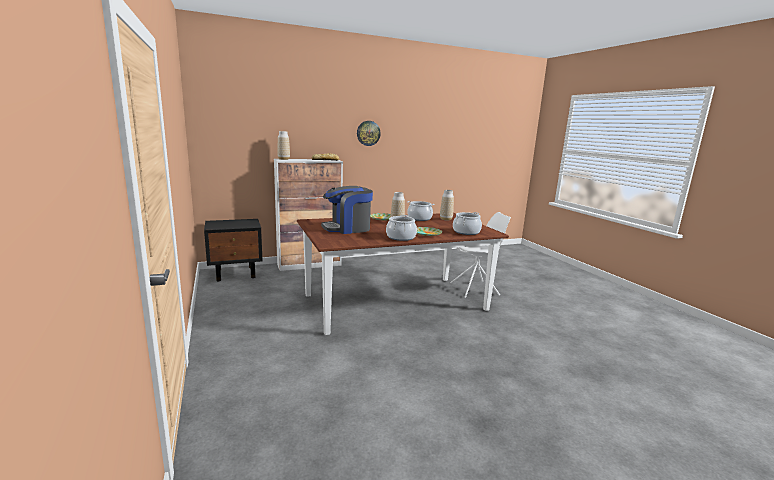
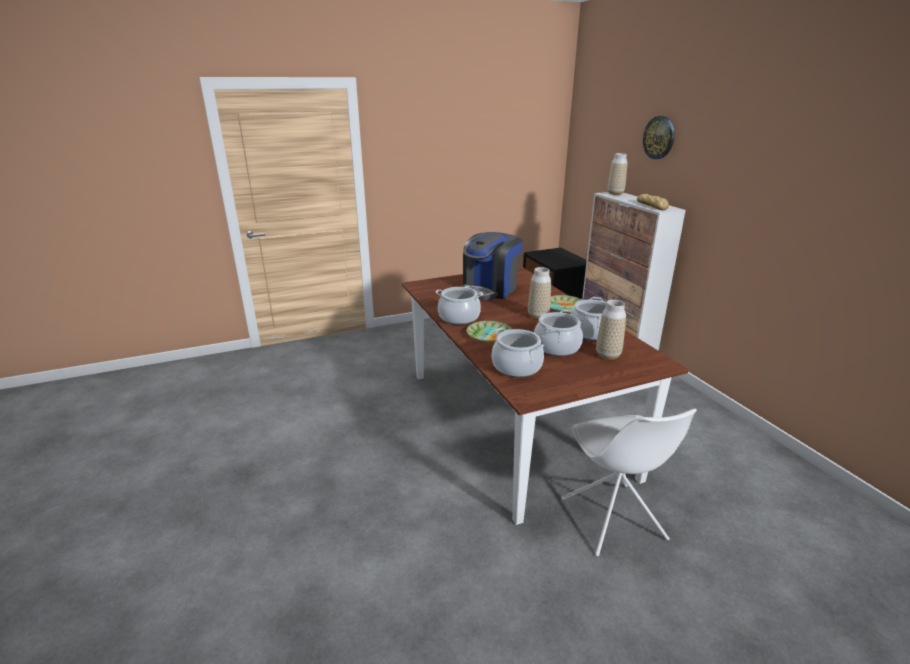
camera: 90 degrees right, 10 degrees up
(347, 228) = (489, 289): coffee machine -> coffee machine turned 120 degrees counterclockwise
(368, 133) = (749, 171): wall clock -> wall clock (659, 137)
(439, 224) = (556, 347): none -> cooking pot

